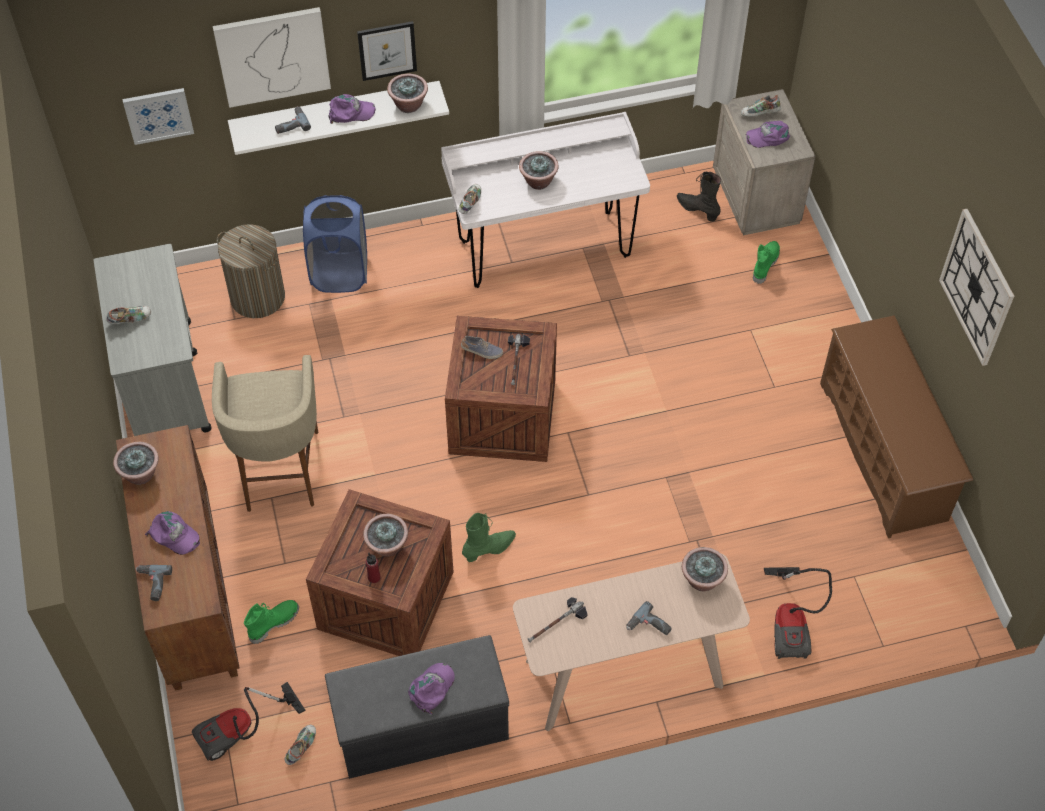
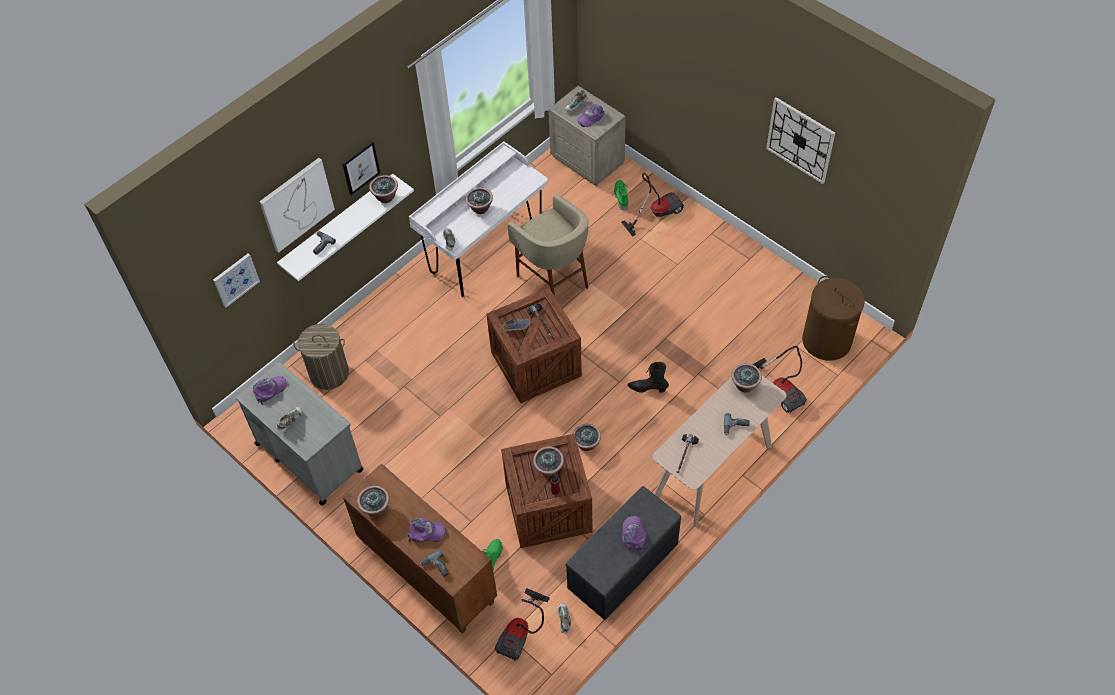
camera: 30 degrees left, 0 degrees up
(279, 471) = (425, 469): beige stool -> beige stool (554, 281)
(339, 273) = (370, 331): blue laundry basket -> none
(351, 112) = (353, 219): purple cap -> purple cap (269, 389)
(489, 549) = (586, 444): green boot -> potted plant
(697, 210) = (559, 184): black boot -> black boot (647, 388)
(796, 307) = (656, 213): none -> vacuum cleaner
(883, 452) = (762, 269): brown shoe rack -> none
(902, 592) = (827, 340): none -> brown laundry basket

